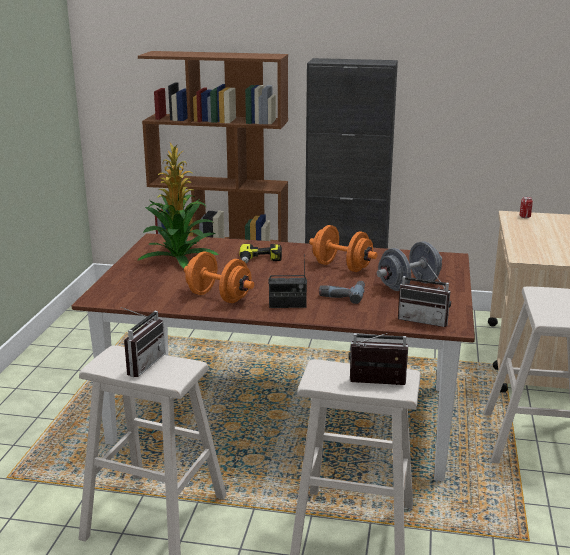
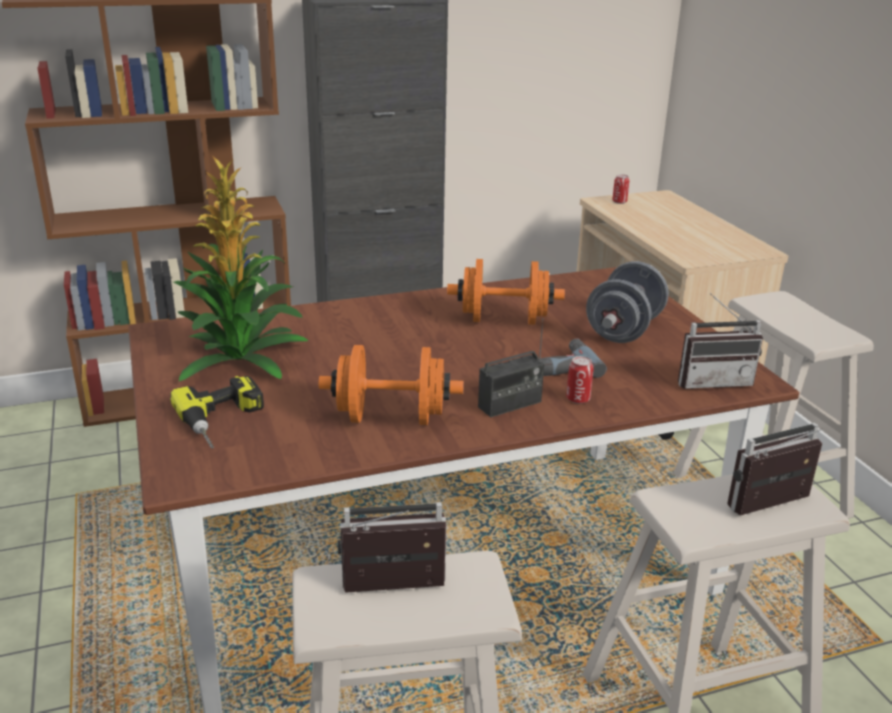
camera: 30 degrees left, 5 degrees up
(141, 364) = (393, 592): radio -> radio turned 90 degrees counterclockwise
(260, 262) = (379, 338): power drill -> power drill (225, 421)
(329, 310) = (578, 399): none -> can

